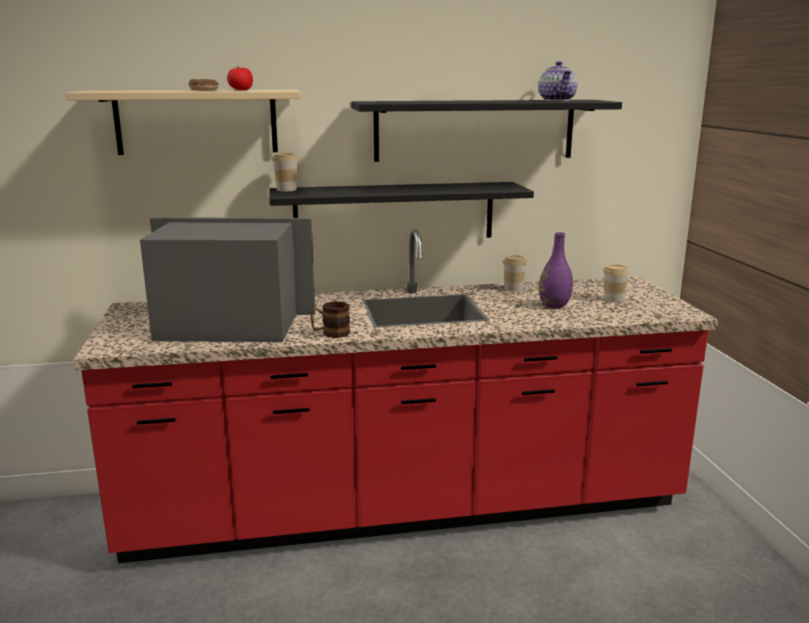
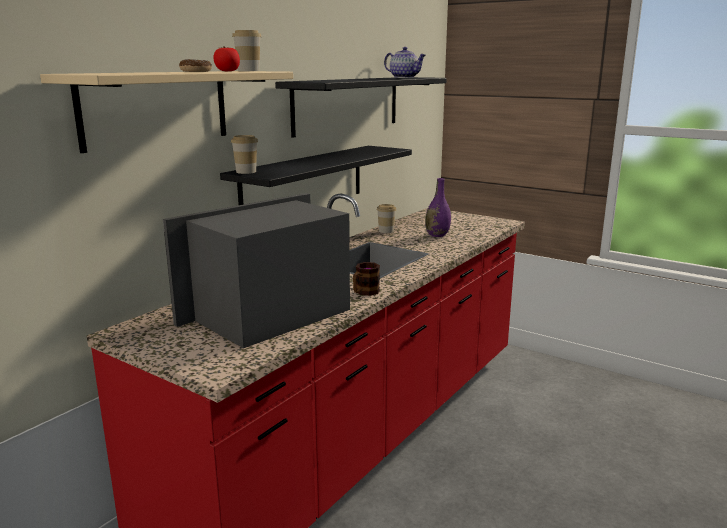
camera: 45 degrees left, 0 degrees up
(613, 299) = (454, 223): cup -> cup (248, 71)

